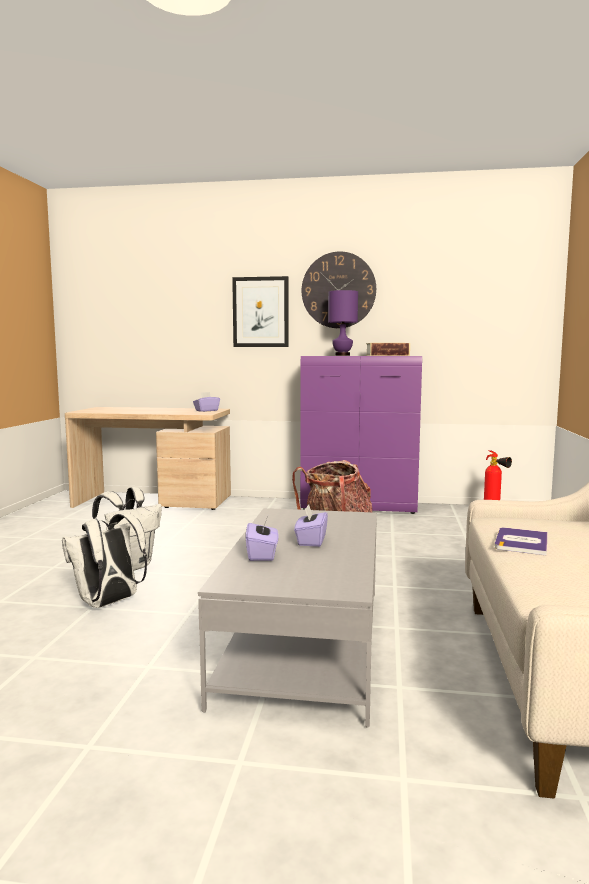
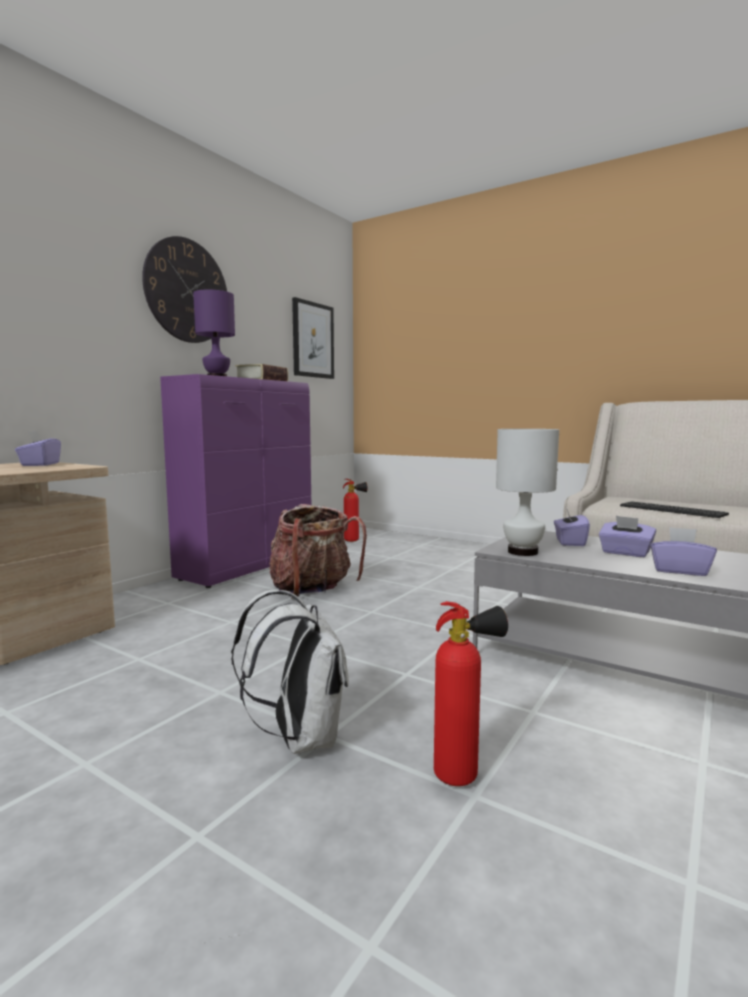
camera: 65 degrees left, 0 degrees up
(108, 603) = (464, 775): white backpack -> fire extinguisher
(260, 312) = (84, 301): picture -> picture (312, 340)
(277, 517) = (523, 552): none -> white table lamp
(333, 526) = (569, 542): none -> purple tissue box
(521, 542) = (672, 510): book -> keyboard

